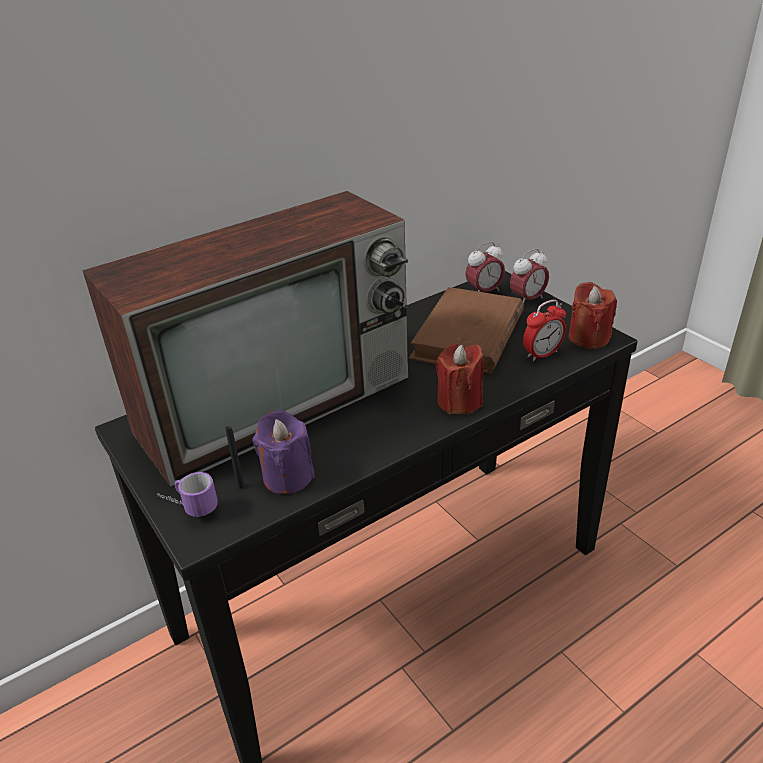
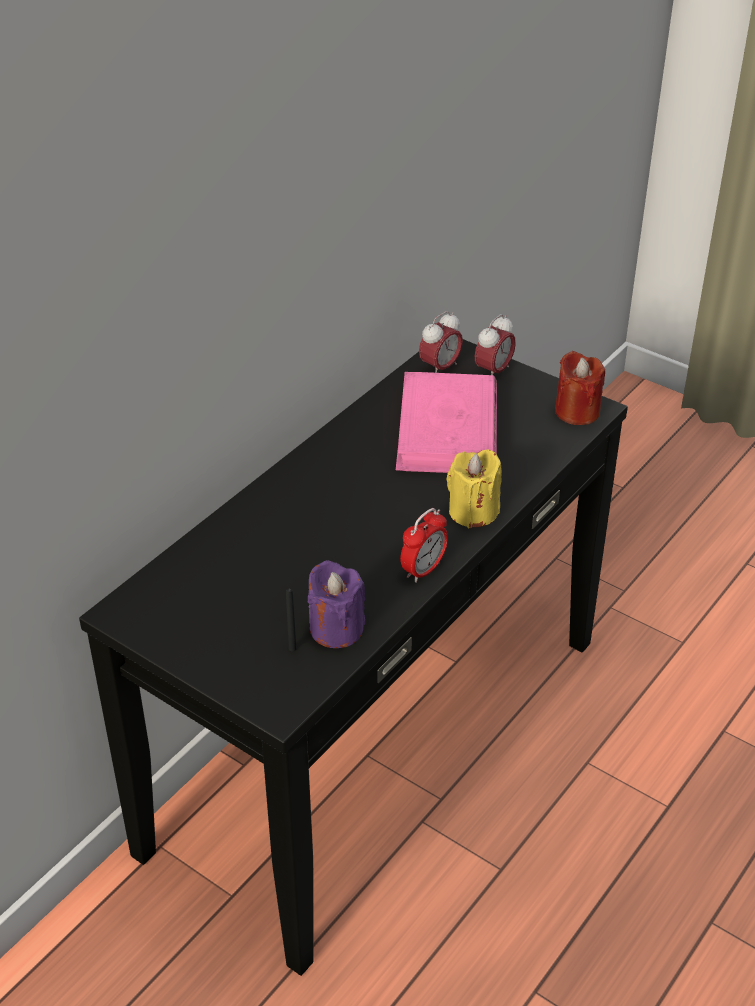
camera: 20 degrees left, 5 degrees up
(187, 507) = (249, 681): mug -> none
(279, 401) = (277, 547): television -> none
(459, 401) = (473, 512): red candle -> yellow candle
(468, 336) = (447, 430): brown book -> pink book
(542, 354) = (536, 440): alarm clock -> alarm clock (423, 570)

